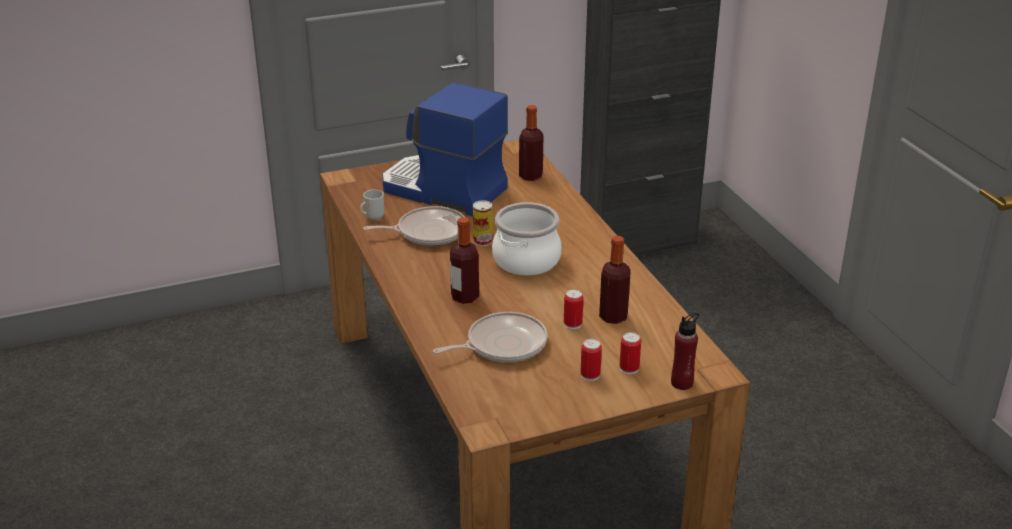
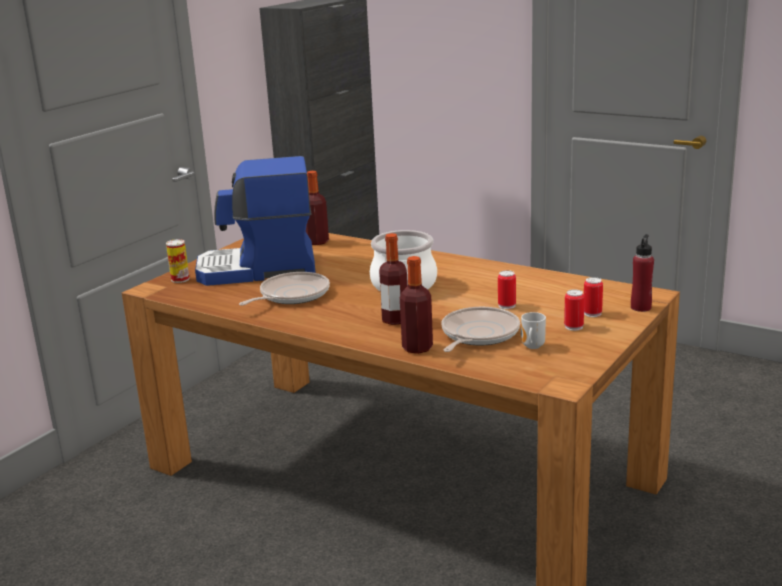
camera: 35 degrees left, 10 degrees down
(373, 217) = (225, 302): mug -> mug (531, 347)
(483, 241) = (348, 286): can -> can (180, 279)
(613, 317) = (527, 292): bottle -> bottle (417, 348)

